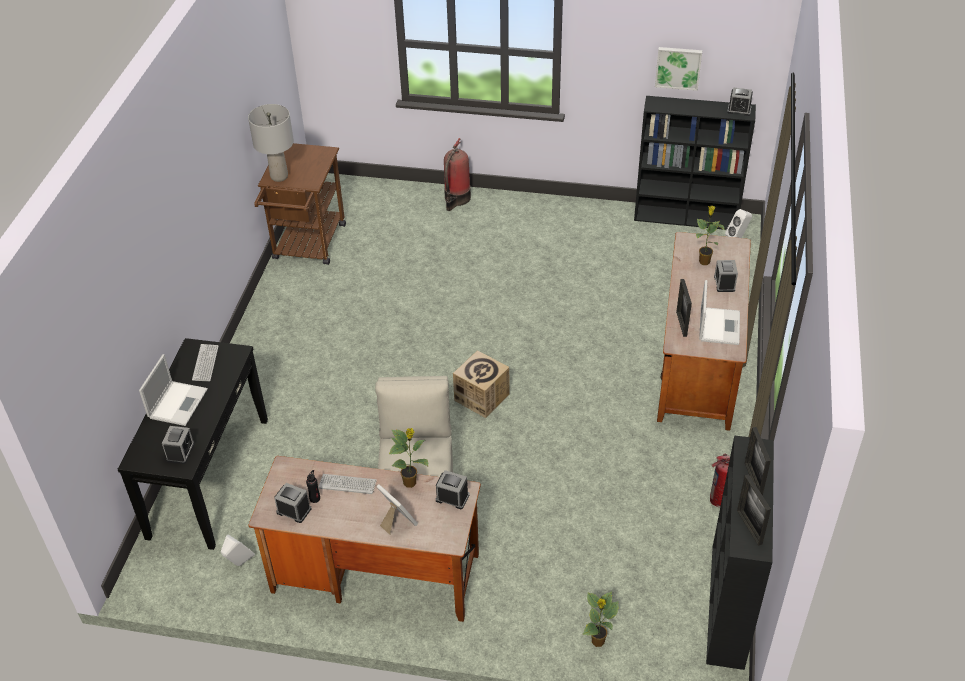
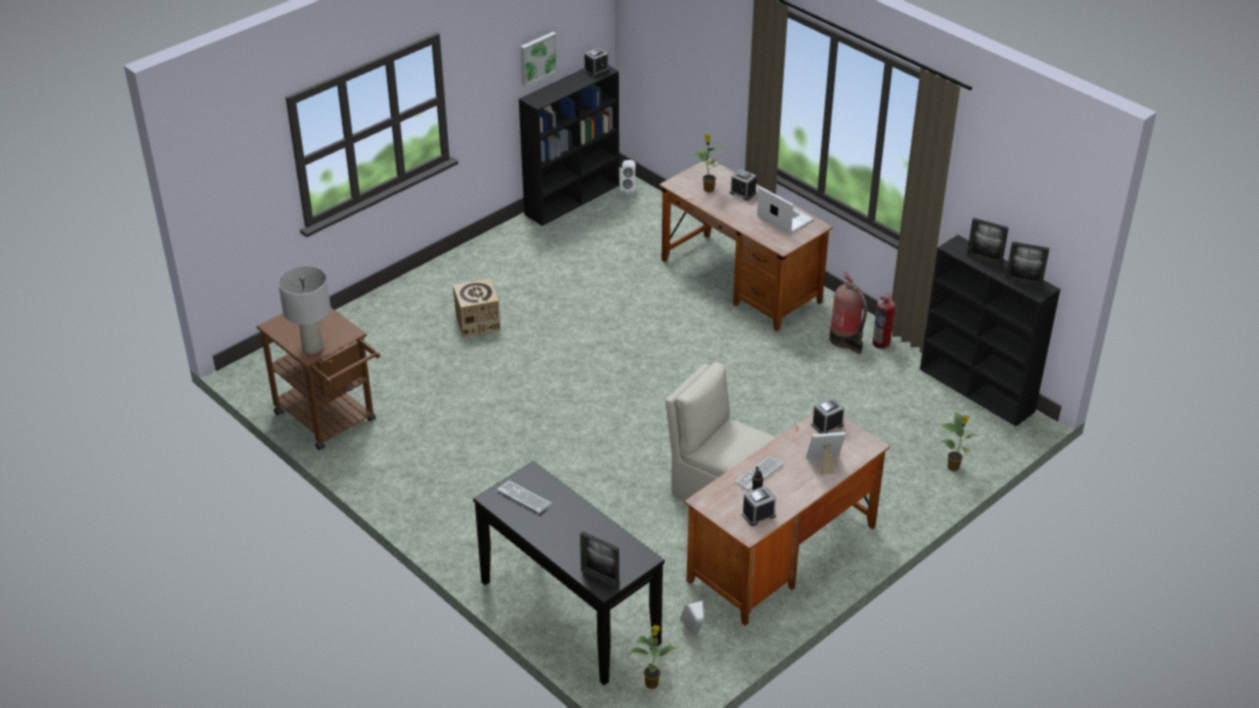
camera: 55 degrees left, 5 degrees down
(178, 403) = (558, 533): laptop -> none
(180, 452) = (623, 554): alarm clock -> none
(410, 482) = (790, 439): potted plant -> potted plant (652, 683)
(456, 199) = (385, 302): fire extinguisher -> fire extinguisher (846, 340)
(481, 397) = (651, 406): cardboard box -> cardboard box (477, 322)
(681, 324) = (763, 233): picture frame -> picture frame (600, 577)

